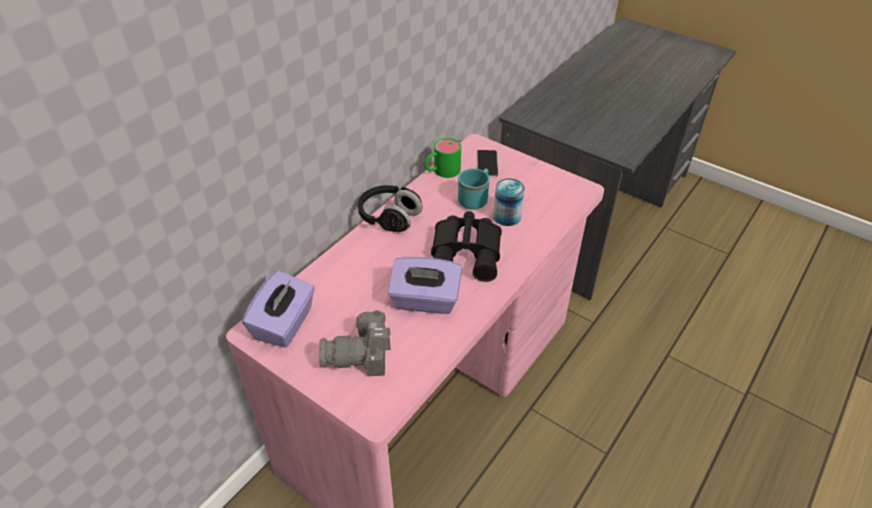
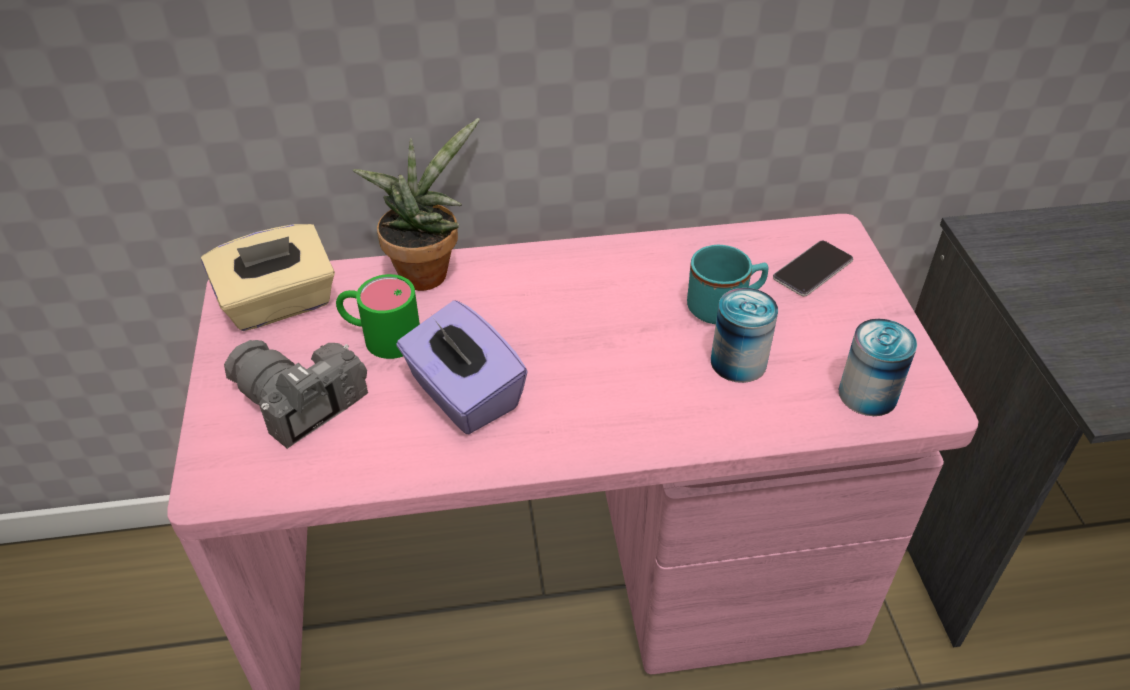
camera: 45 degrees right, 0 degrees up
(285, 324) = (279, 304): purple tissue box -> beige tissue box
(334, 263) = (426, 270): none -> potted plant
(389, 218) = (568, 259): black headphones -> none
(441, 171) = (727, 240): green mug -> green mug (380, 336)
(467, 253) = (607, 373): black binoculars -> none
(561, 199) = (867, 394): none -> can

